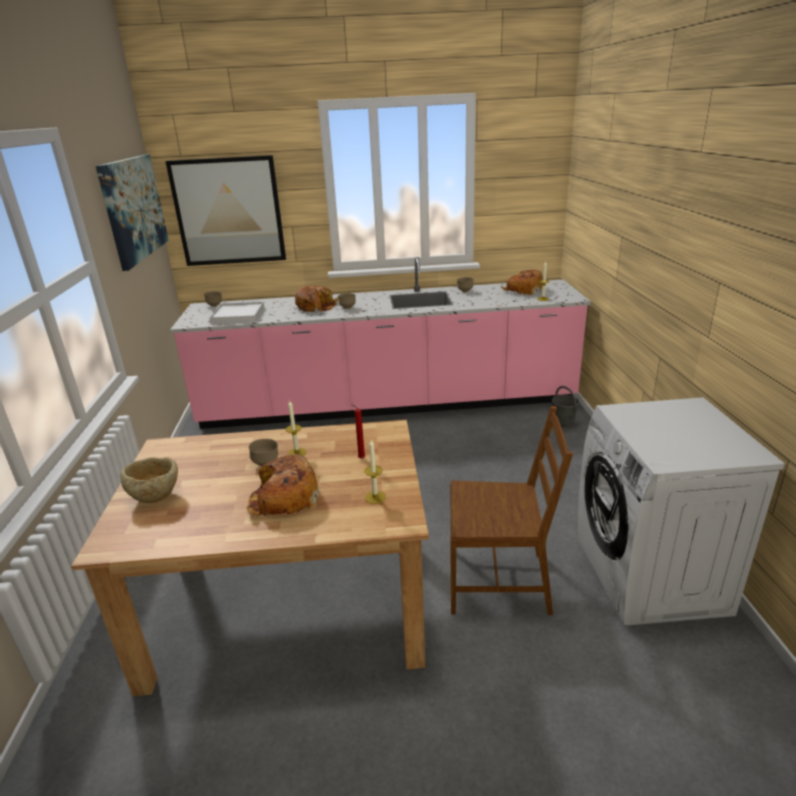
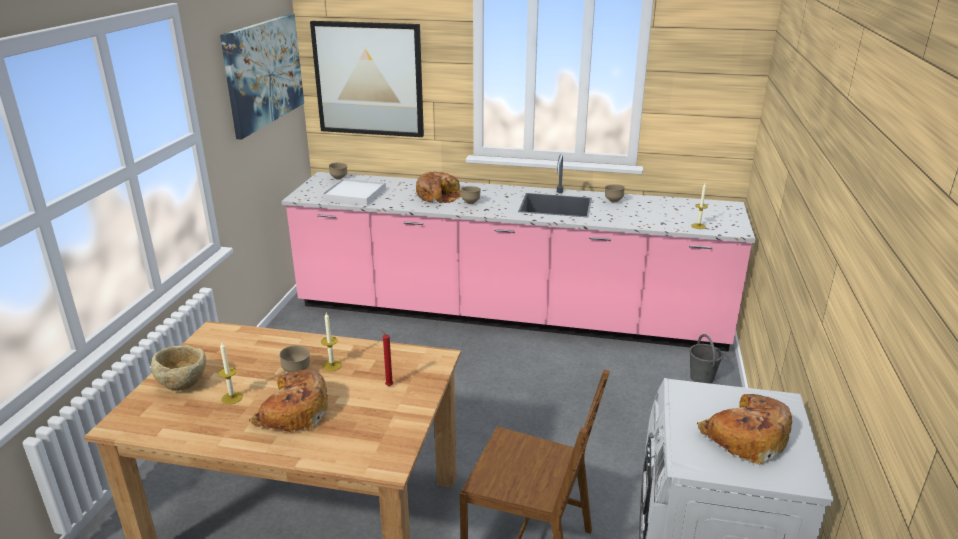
camera: 15 degrees right, 0 degrees up
(375, 497) = (377, 432): candle -> candle (232, 398)
(522, 290) = (682, 210): bread -> bread (744, 437)

